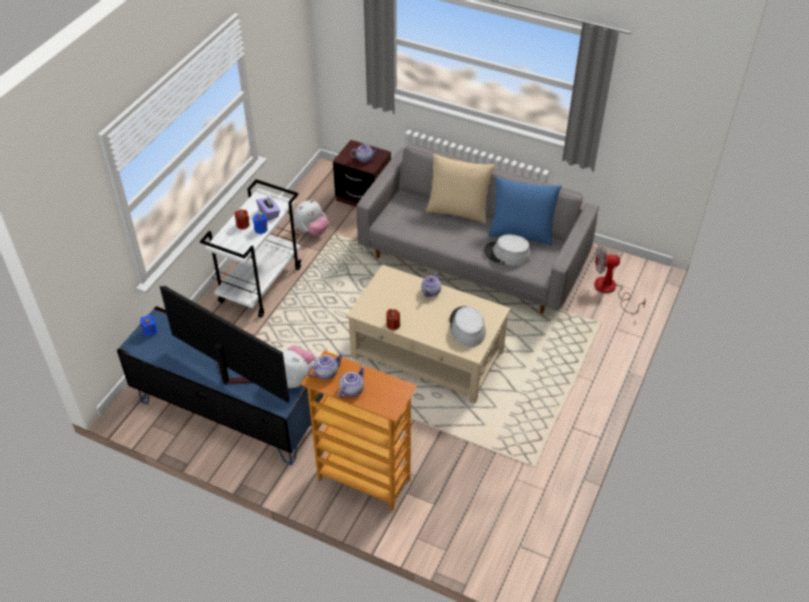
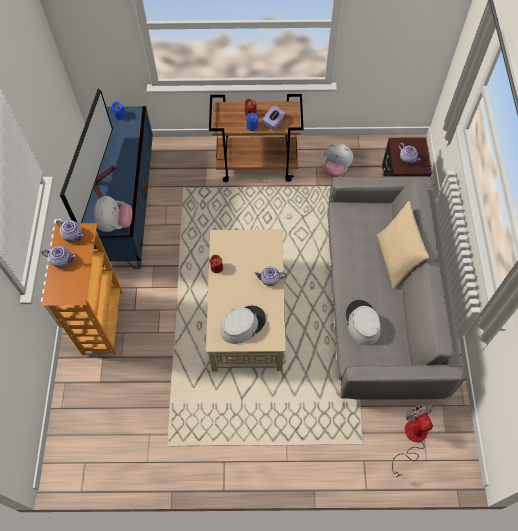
camera: 65 degrees right, 15 degrees up
(260, 284) = (257, 164): white cart -> brown cart
(521, 233) = (399, 324): blue pillow -> none

